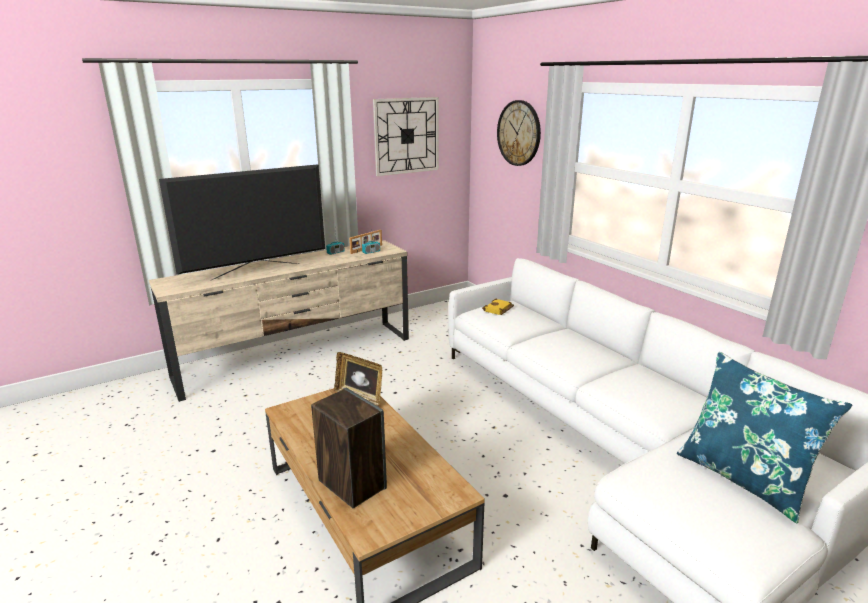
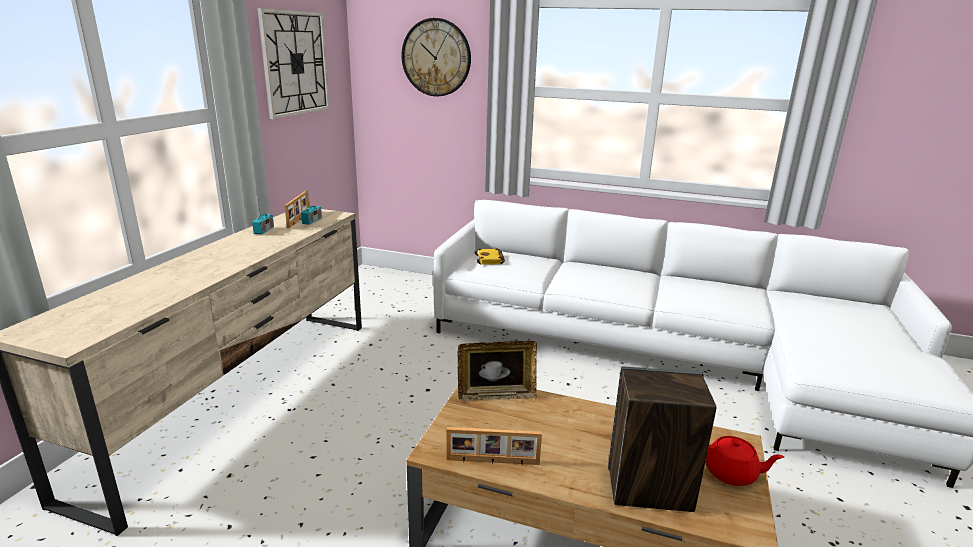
camera: 40 degrees left, 0 degrees up
(256, 271) = (188, 277): television -> none
(299, 429) = (492, 462): none -> picture frame
(416, 505) = (731, 474): none -> red teapot
(743, 478) = (861, 333): blue pillow -> none

